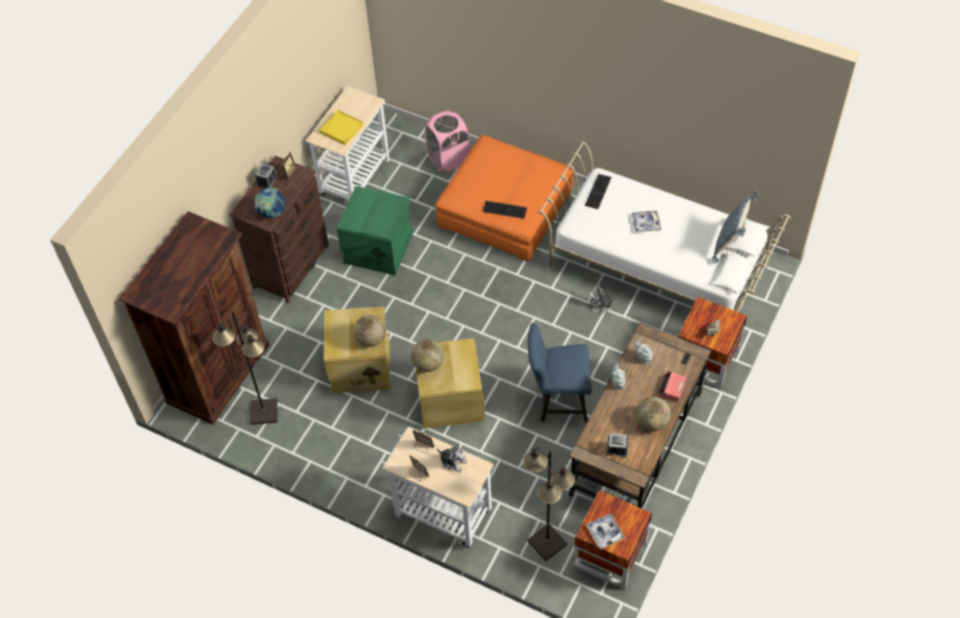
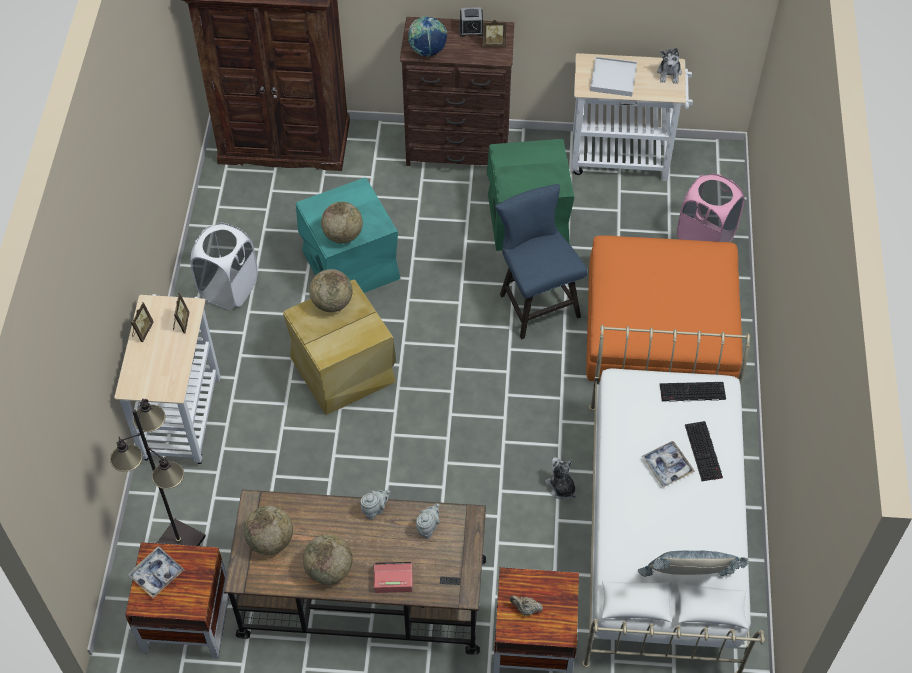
camera: 65 degrees right, 0 degrees up
(263, 411) = (252, 200): black floor lamp -> none
(340, 450) = (229, 289): none -> white laundry basket
(341, 129) = (613, 78): yellow tray -> white tray
(359, 366) = (349, 264): beige storage box -> turquoise storage box
(453, 461) = (171, 360): plush toy -> plush toy (669, 73)
(505, 209) = (622, 308): keyboard -> keyboard (704, 451)
(558, 401) = (389, 486): blue chair -> blue chair (535, 302)
(616, 449) = (271, 541): alarm clock -> globe

